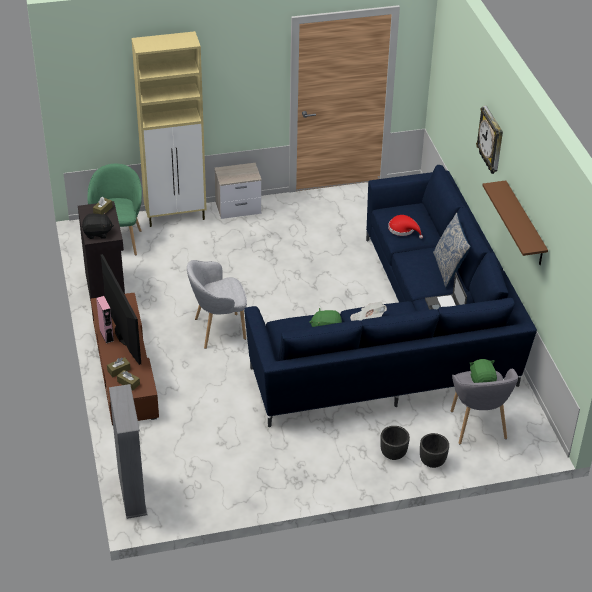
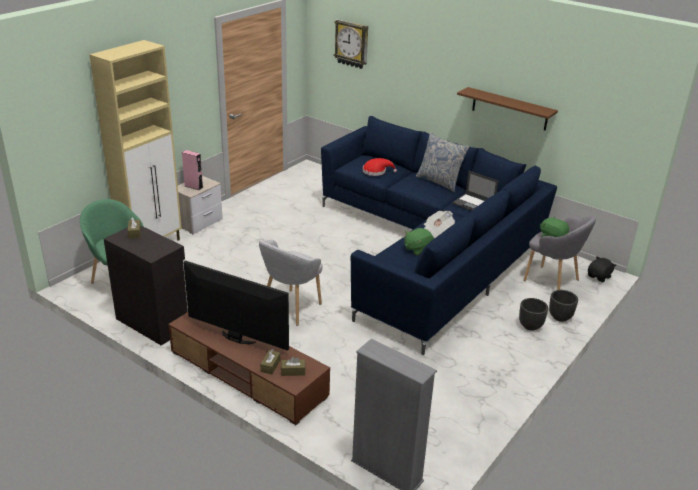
camera: 40 degrees left, 10 degrees down
(97, 233) = (153, 250): black plush toy -> black plush toy (599, 277)
(106, 335) = (222, 345): pink speaker -> pink speaker (193, 187)
(491, 141) = (434, 65): wall clock -> wall clock (352, 44)

